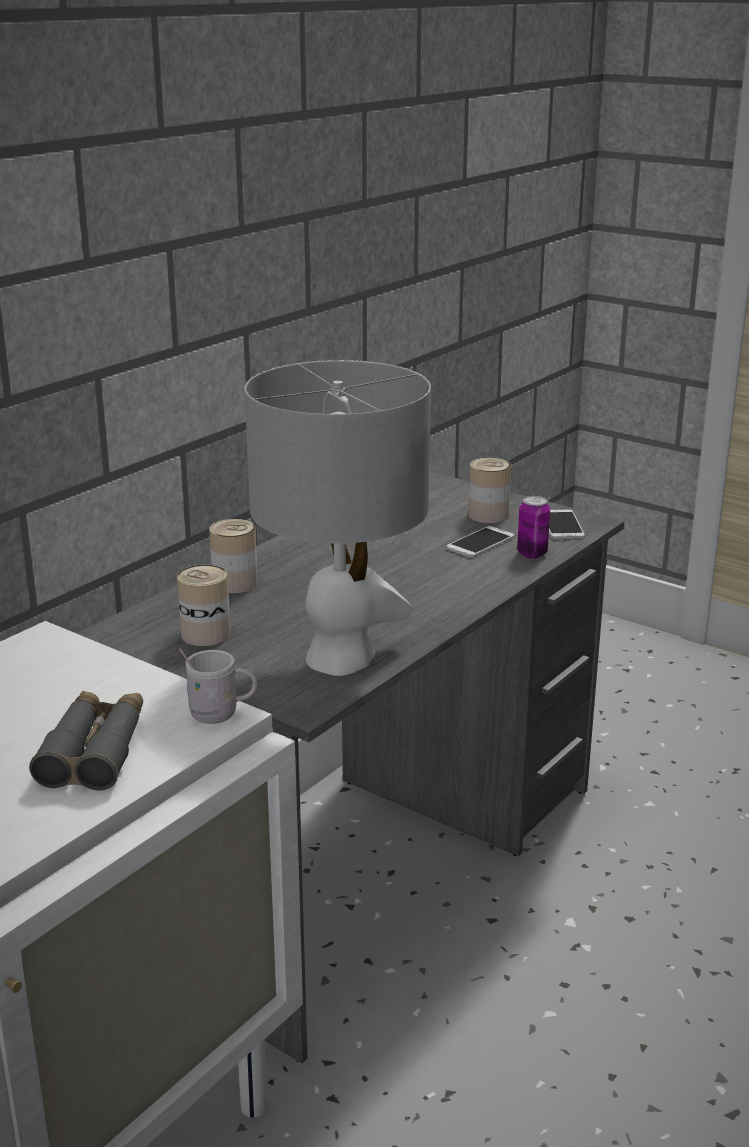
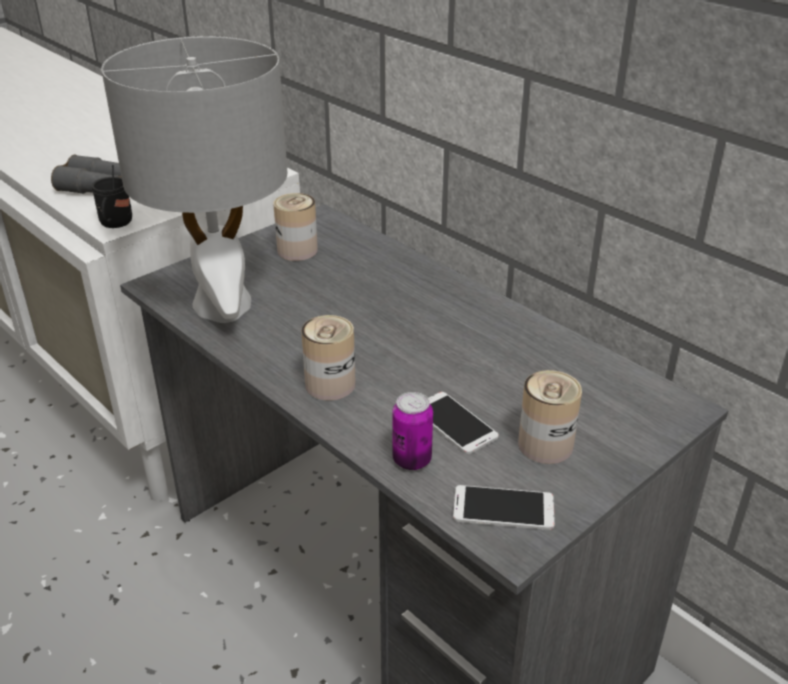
camera: 100 degrees right, 10 degrees up
(221, 715) = (115, 225): white mug -> black mug
(235, 583) = (390, 266): can -> can (330, 384)

